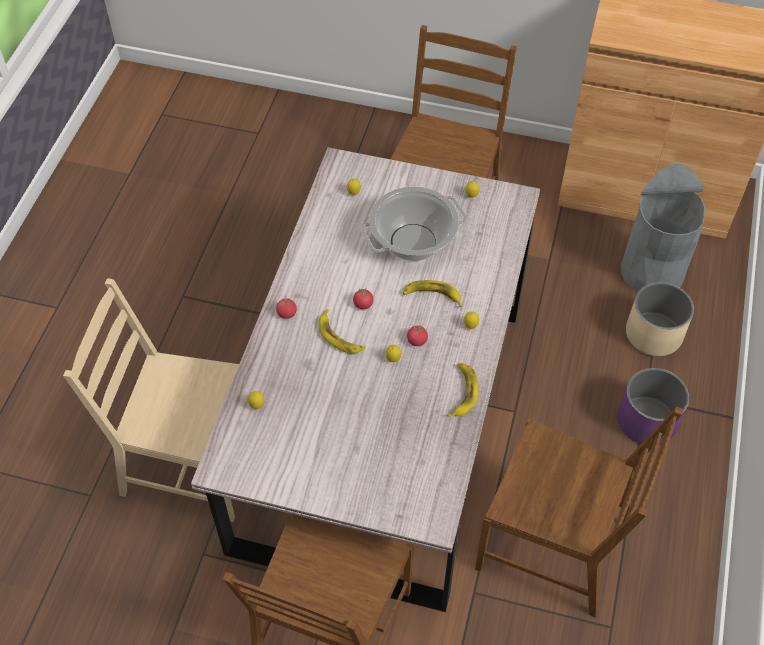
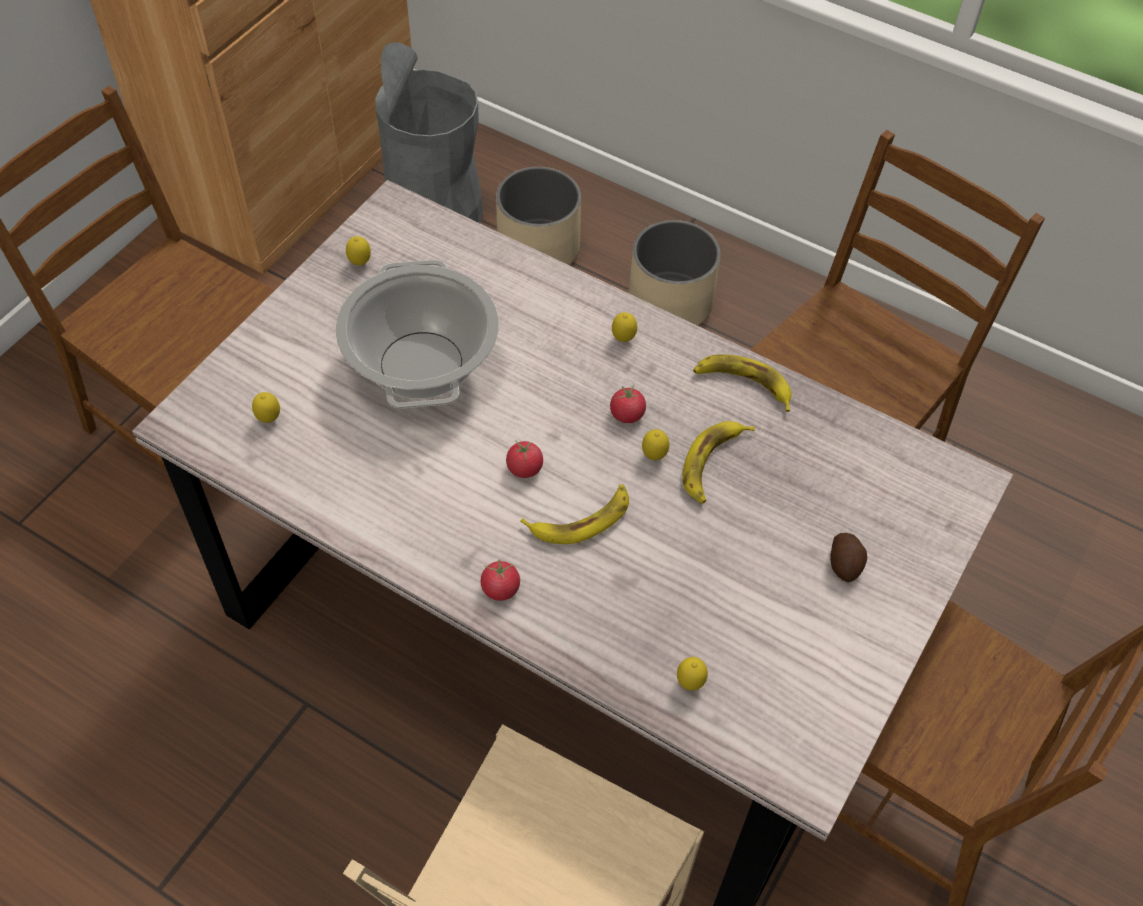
camera: 75 degrees left, 0 degrees up
(354, 465) = (845, 563): none -> potato
(432, 295) = (543, 370): banana -> banana (713, 464)
(647, 421) = (670, 302): purple planter -> beige planter

